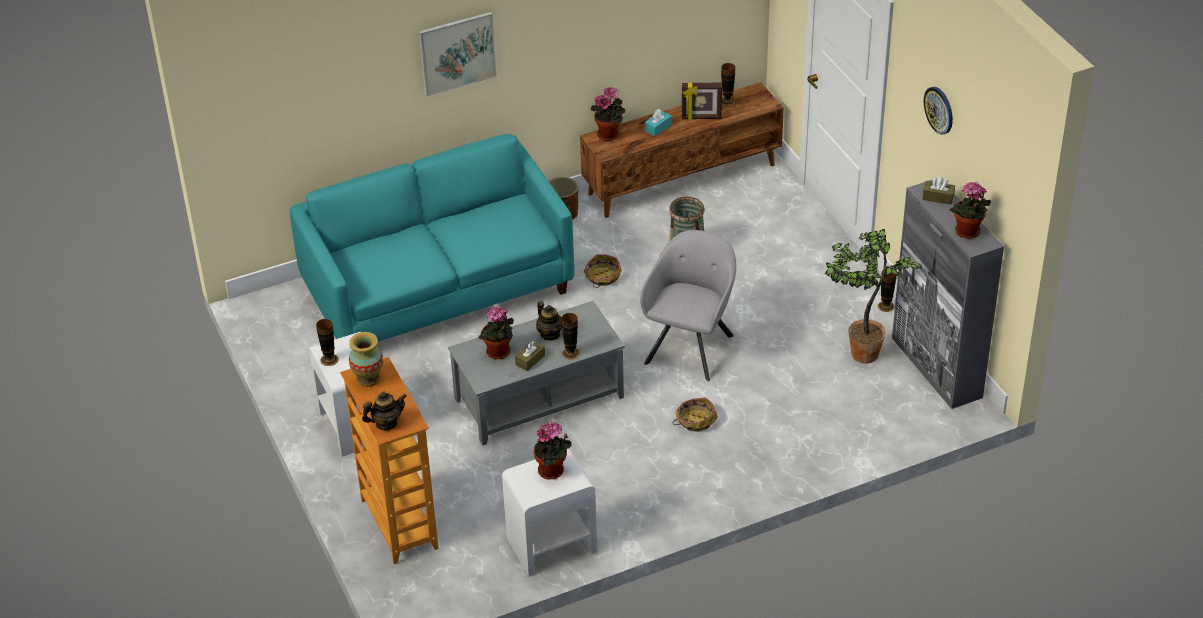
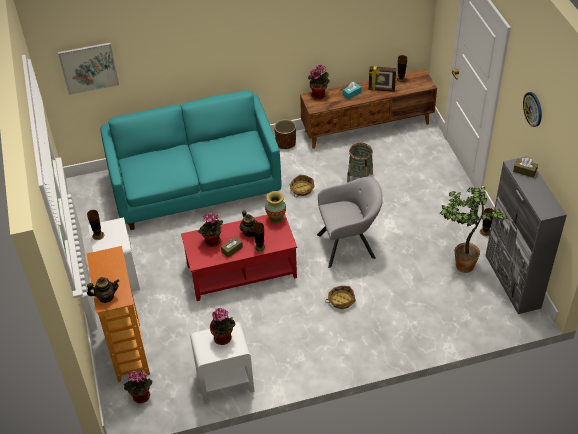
camera: 10 degrees right, 5 degrees up
(368, 379) = (103, 261): vase -> vase (276, 218)
(457, 53) = (215, 34): picture -> picture (89, 68)
(538, 397) = (241, 270): grey coffee table -> red coffee table
(690, 346) = (349, 245): grey armchair -> grey armchair turned 45 degrees clockwise
(967, 233) = (541, 201): potted plant -> potted plant (140, 397)

